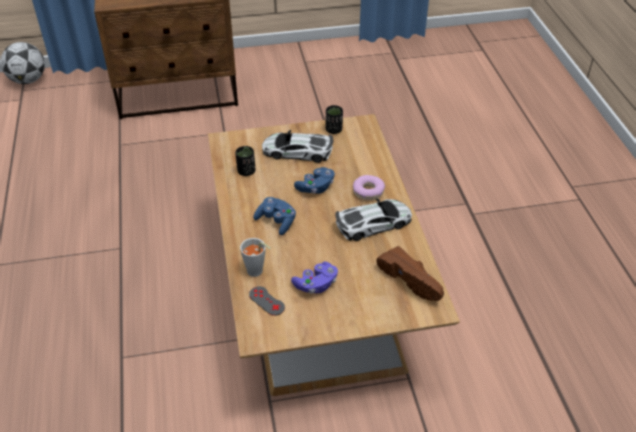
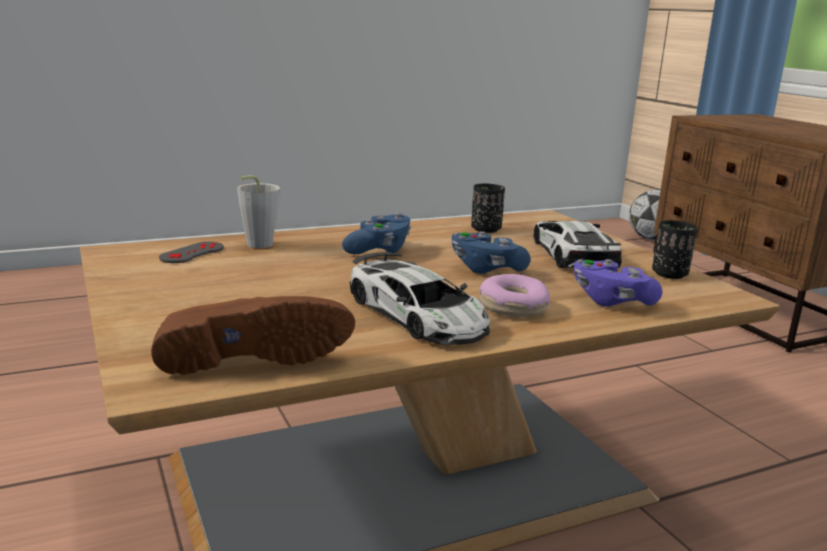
camera: 75 degrees right, 25 degrees down
(316, 285) = (230, 279): purple game controller -> purple game controller (611, 301)
(412, 280) = (251, 356): brown shoe -> brown shoe turned 135 degrees counterclockwise

